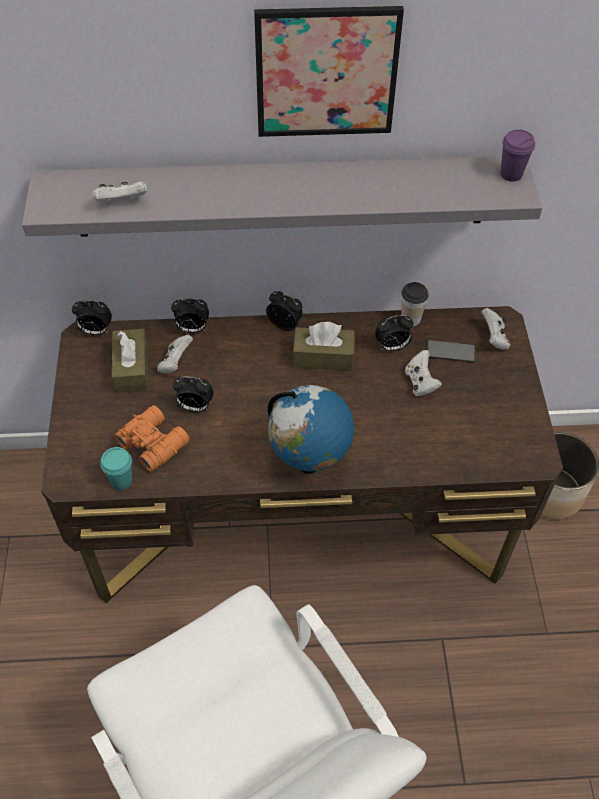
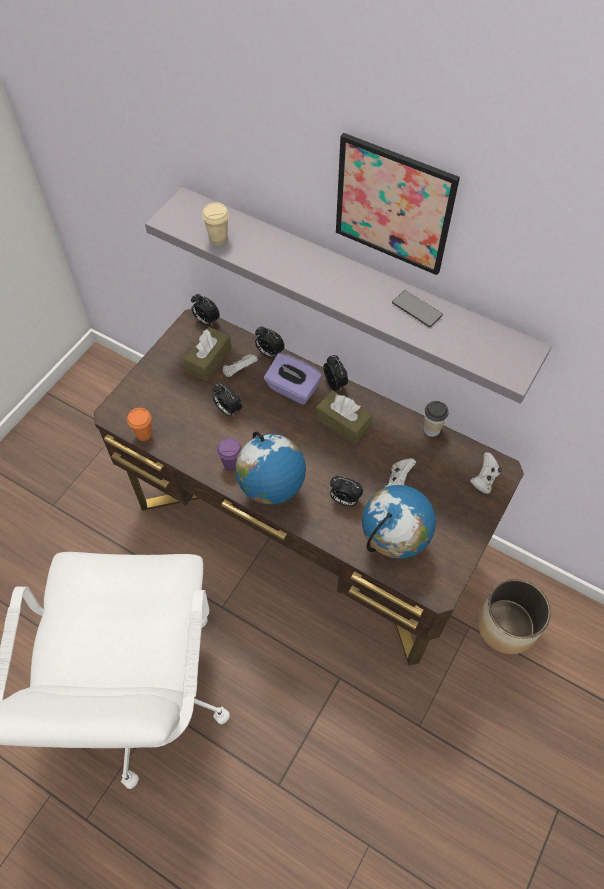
camera: 35 degrees right, 5 degrees up
(121, 481) = (144, 434): turquoise cup -> orange cup
(122, 203) = (218, 238): white game controller -> beige cup
(153, 442) = (183, 419): orange binoculars -> none
(246, 352) = (292, 389): none -> purple tissue box
(392, 347) = (399, 443): alarm clock -> alarm clock (344, 500)
(450, 352) = (440, 471): phone -> phone (417, 309)
(463, 441) = (393, 544): none -> globe
(511, 174) = (523, 355): purple cup -> purple cup (231, 464)

